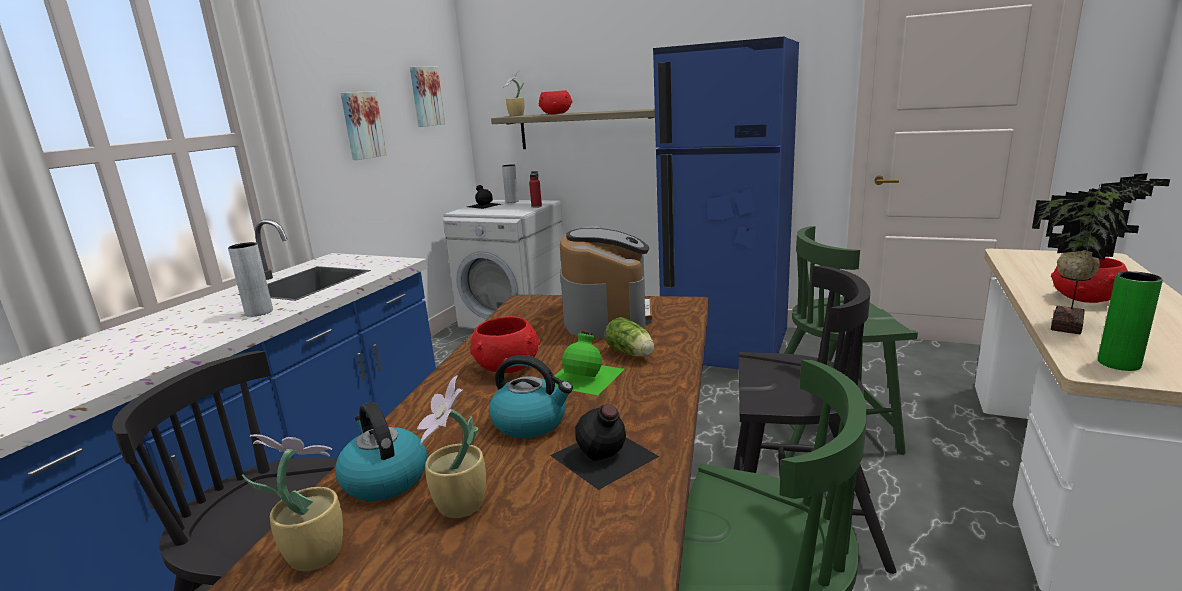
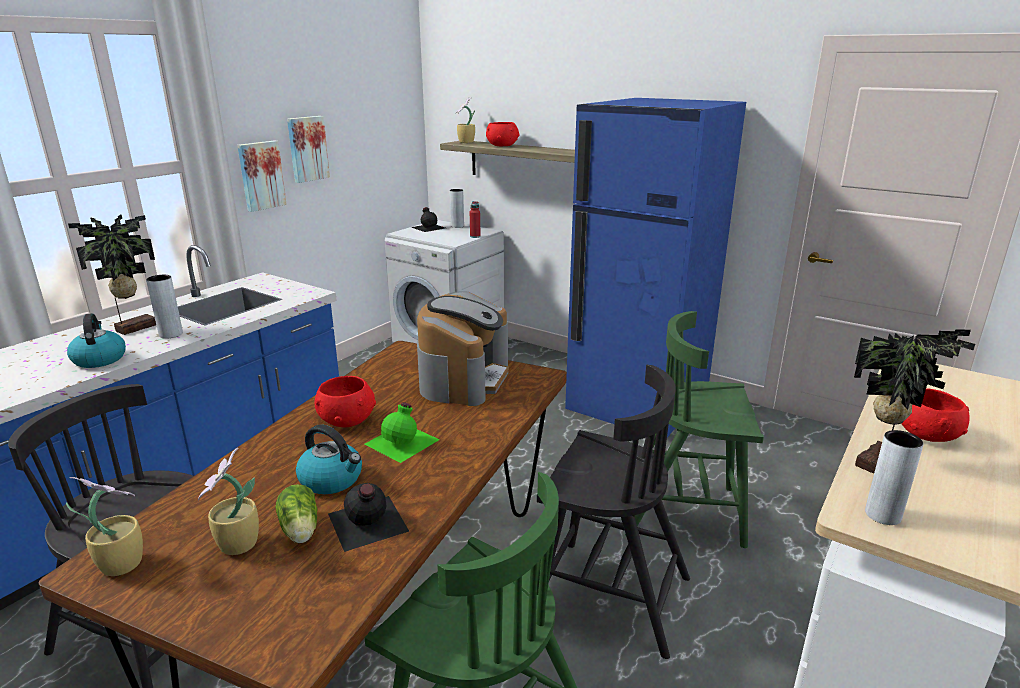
camera: 10 degrees right, 5 degrees up
(209, 312) = (134, 328): none -> potted plant
(384, 479) = (197, 510): kettle -> kettle (99, 359)
(425, 96) = (378, 117): picture -> picture (260, 175)
(631, 354) = (455, 425): lettuce -> lettuce (300, 531)
(1118, 364) = (882, 515): green vase -> grey vase

